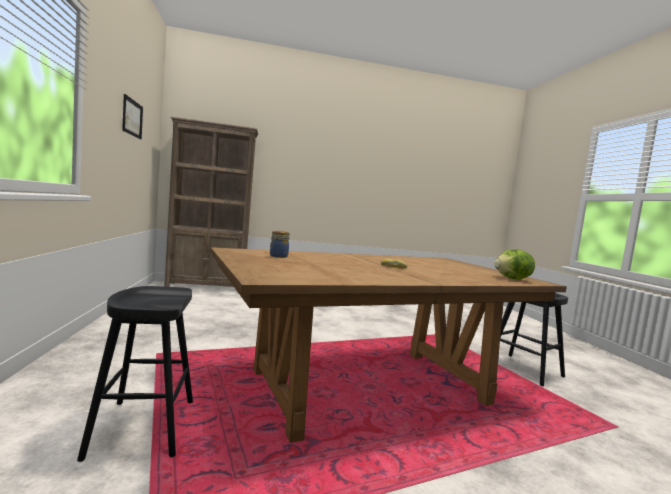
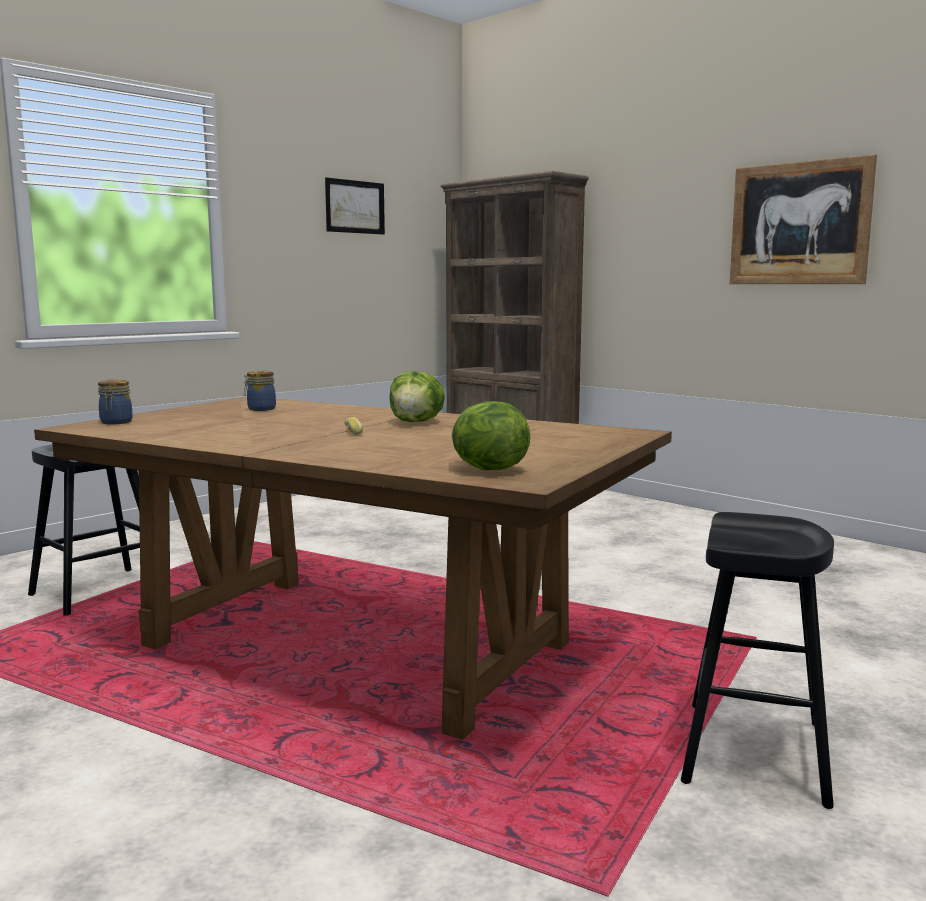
camera: 55 degrees right, 5 degrees up
(263, 273) = (116, 422): none -> jar
(357, 174) = (799, 224): none -> picture
(378, 259) = (416, 422): none -> lettuce

